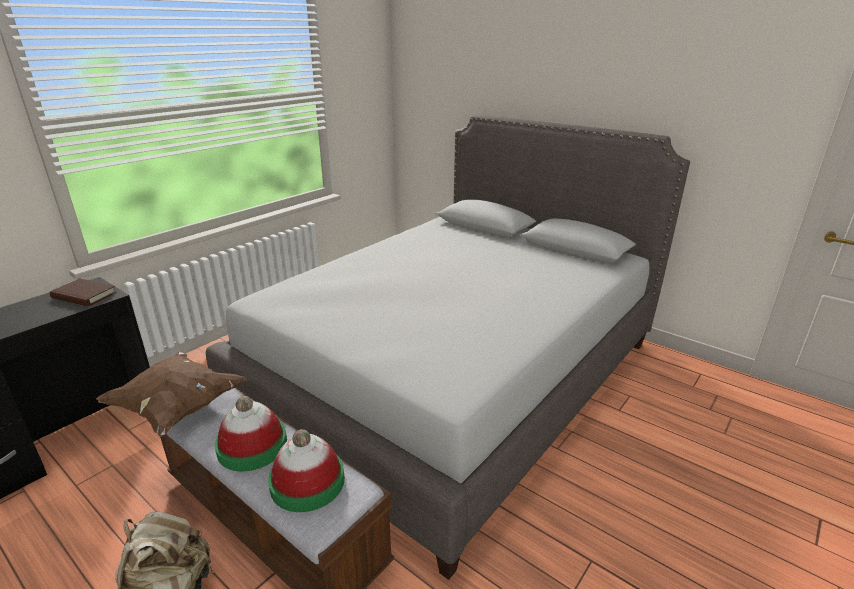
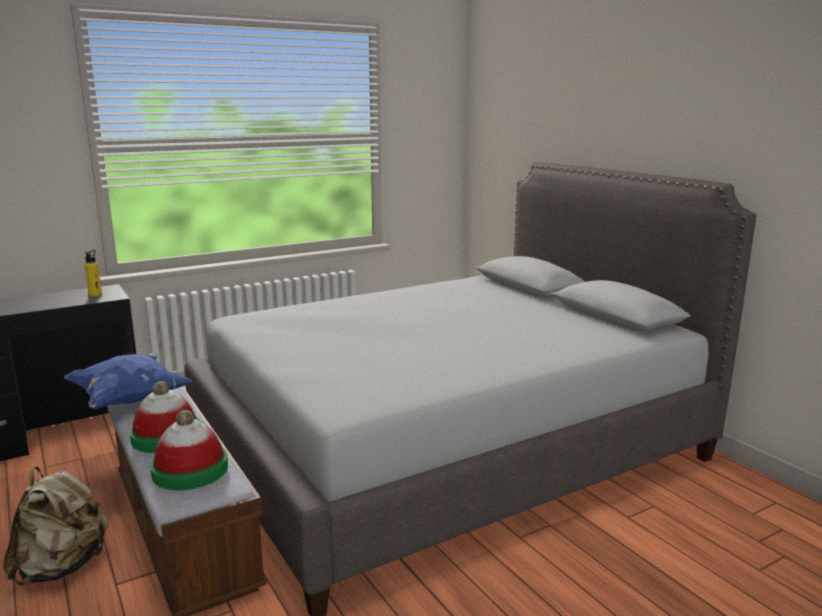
camera: 20 degrees right, 10 degrees down
(84, 295) = (95, 295): brown book -> yellow bottle
(177, 408) = (129, 399): brown pillow -> blue pillow

